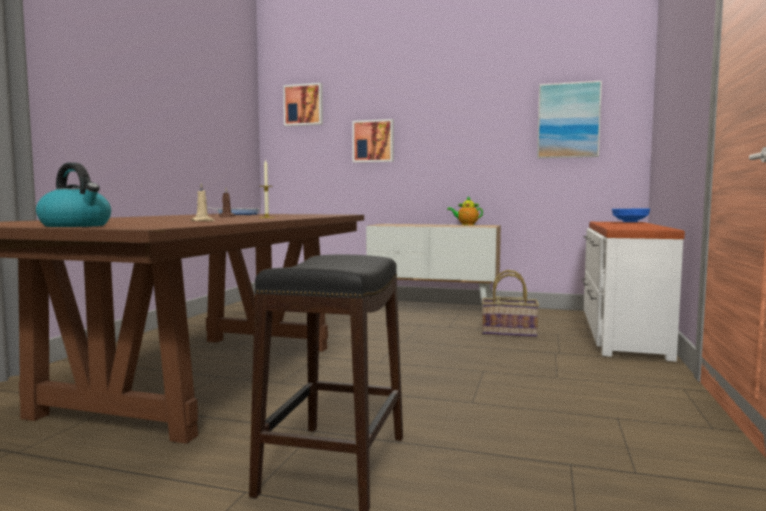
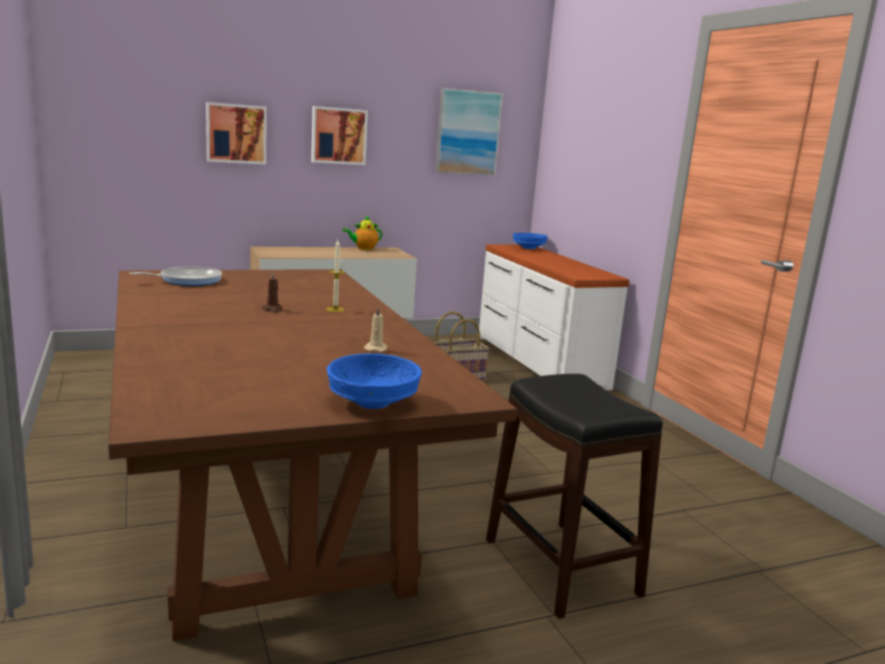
camera: 40 degrees left, 10 degrees up
(76, 225) = (371, 402): kettle -> blue bowl
(304, 105) = (120, 66): picture -> picture (338, 135)

